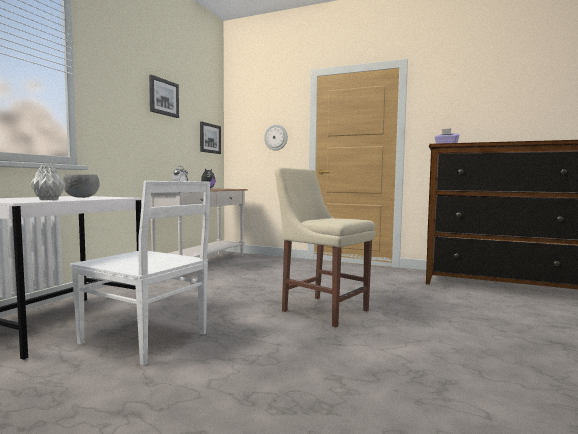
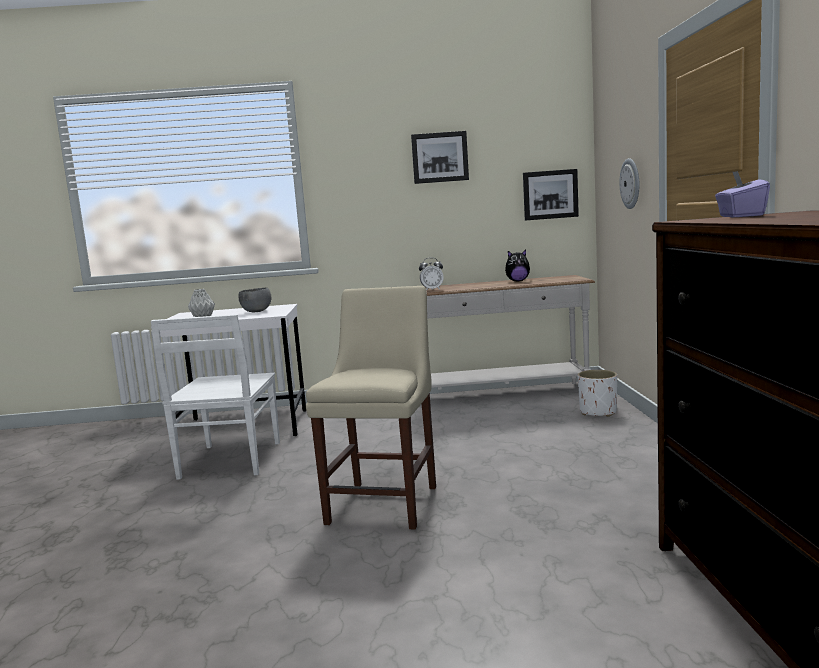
camera: 65 degrees right, 5 degrees up
(270, 260) = (598, 412): none -> white planter

